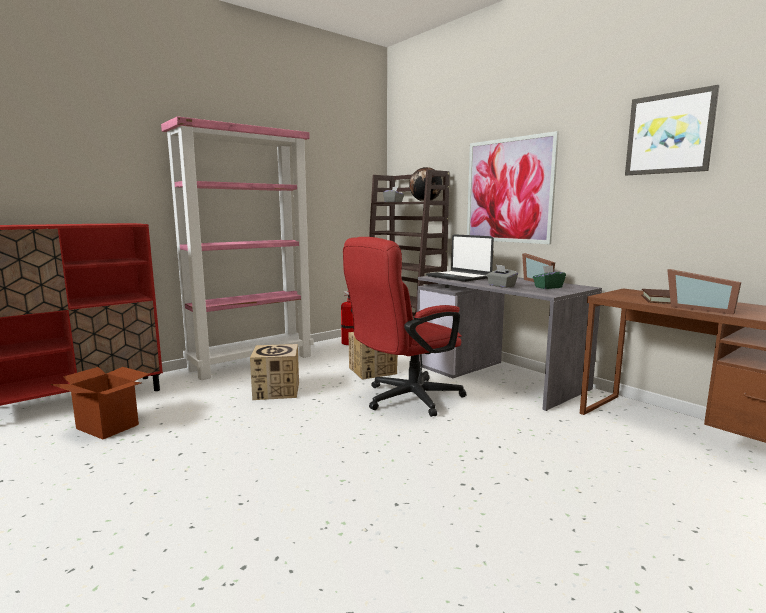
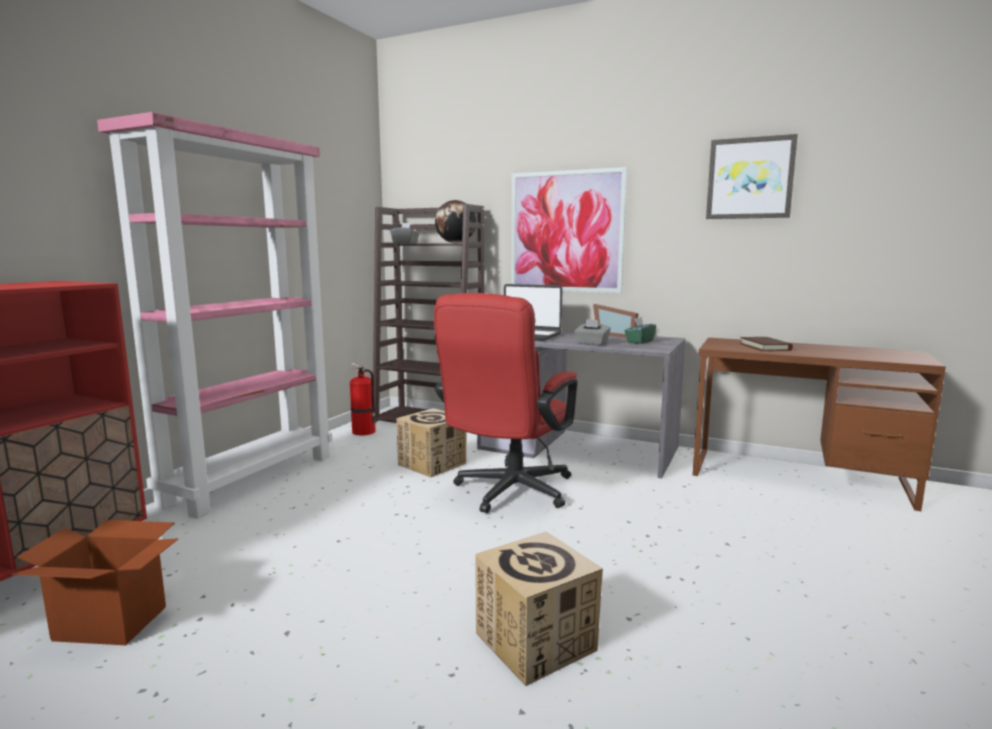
camera: 25 degrees left, 0 degrees up
(276, 391) = (333, 512): cardboard box -> cardboard box (536, 641)
(699, 308) = (812, 354): picture frame -> none

